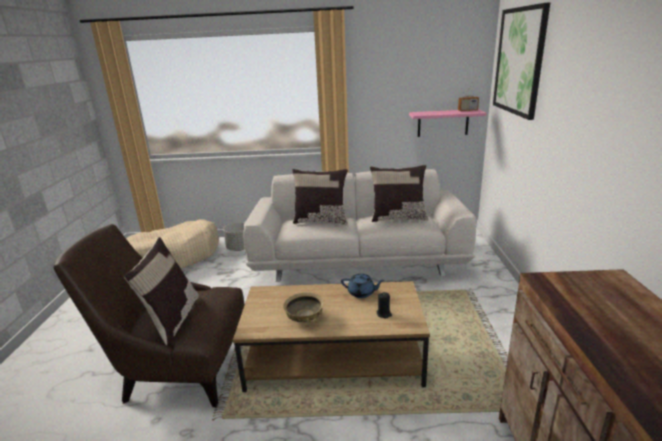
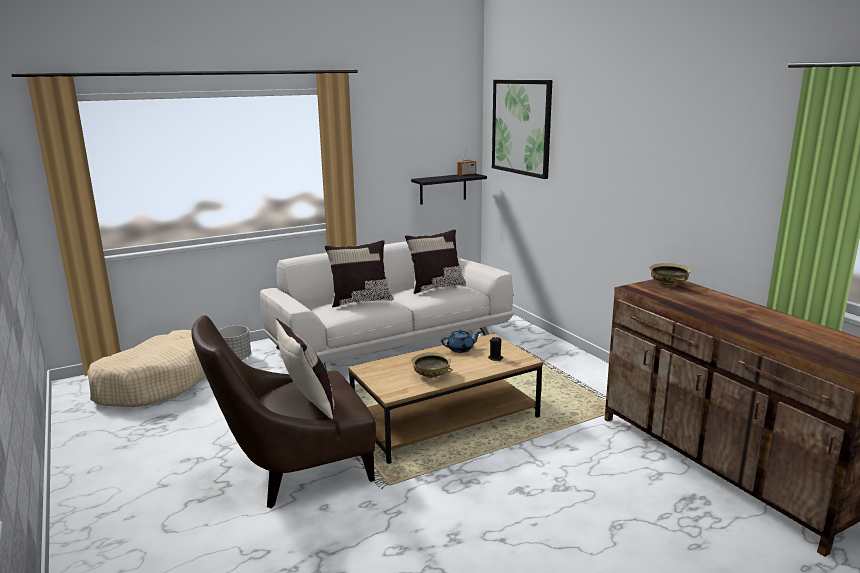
camera: 30 degrees left, 5 degrees down
(443, 123) = (443, 188): pink shelf -> black shelf
(607, 285) = (668, 284): none -> beige bowl

